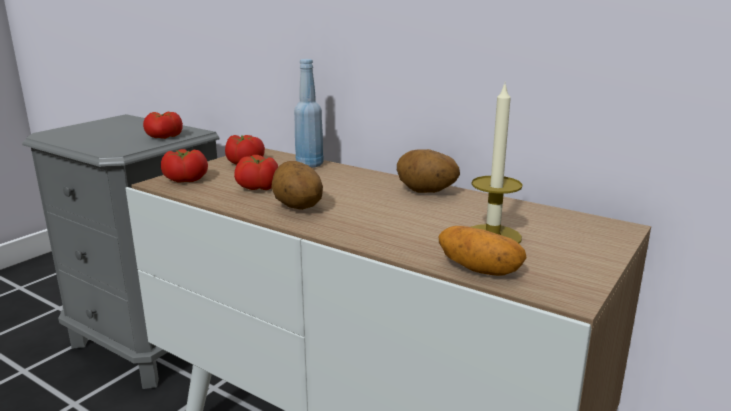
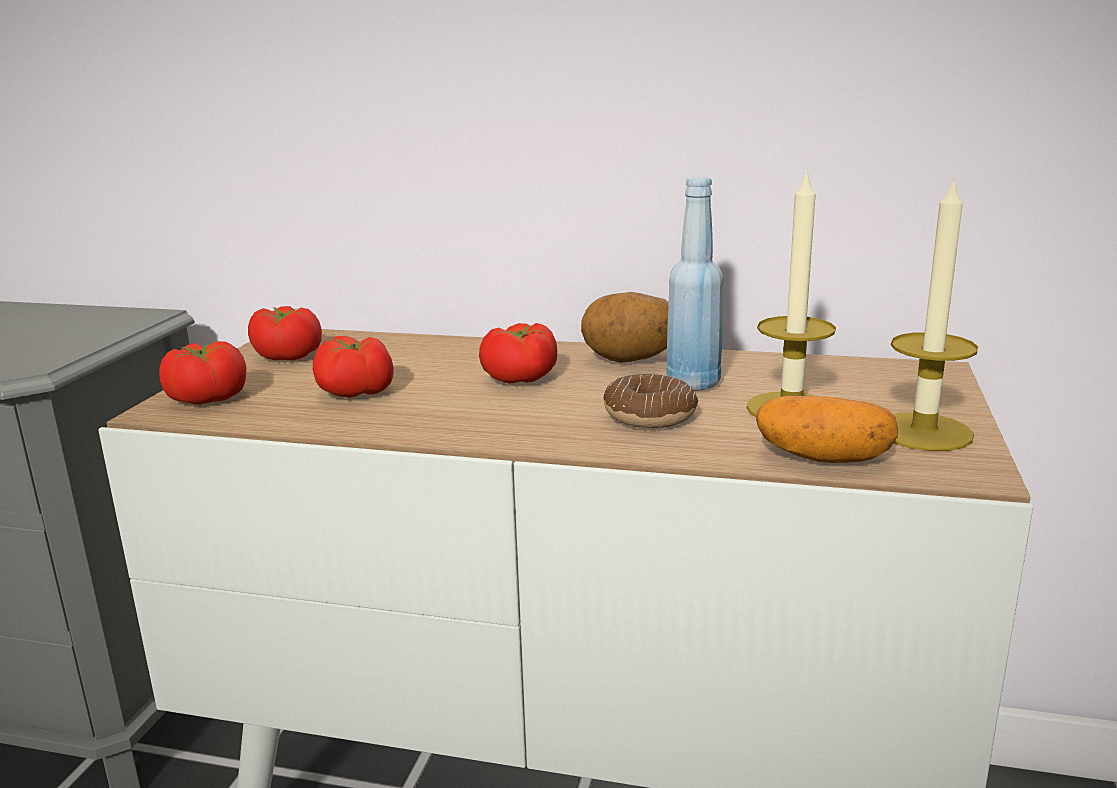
camera: 20 degrees left, 0 degrees up
(164, 137) = (96, 330): tomato -> tomato (521, 379)
(297, 208) = (457, 414): potato -> none
(309, 165) = (403, 344): blue bottle -> blue bottle (692, 383)
(402, 226) = (650, 416): none -> donut
(564, 265) = (923, 432): none -> candle

